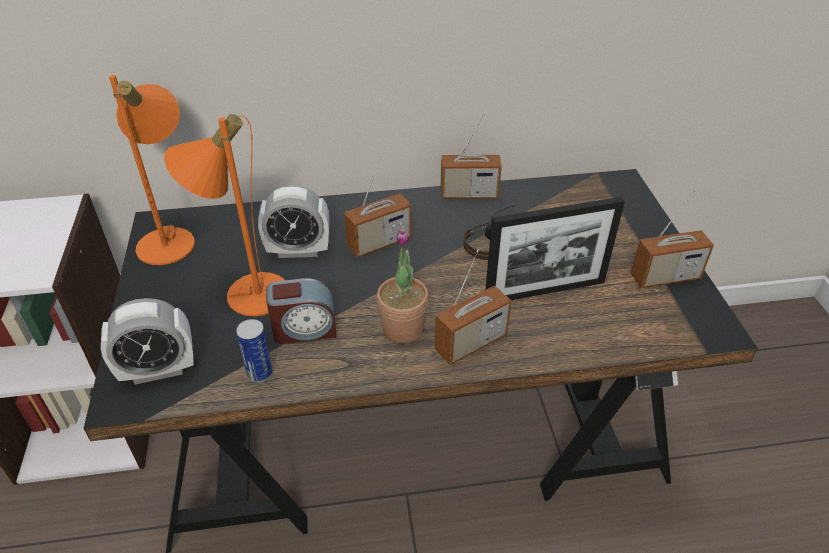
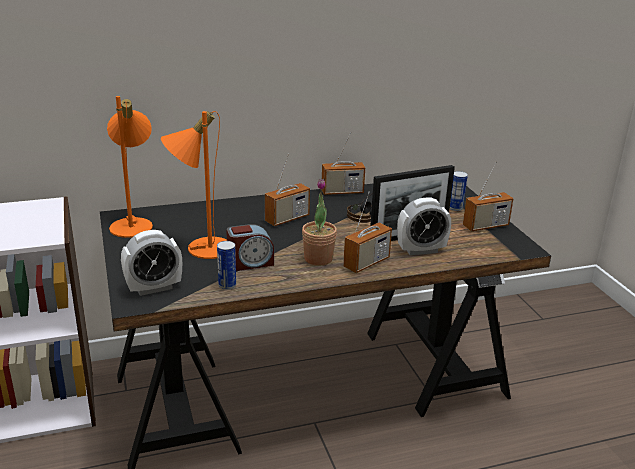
camera: 10 degrees left, 15 degrees down
(298, 251) = (230, 225): alarm clock -> alarm clock (421, 250)
(626, 237) = (455, 208): none -> can

